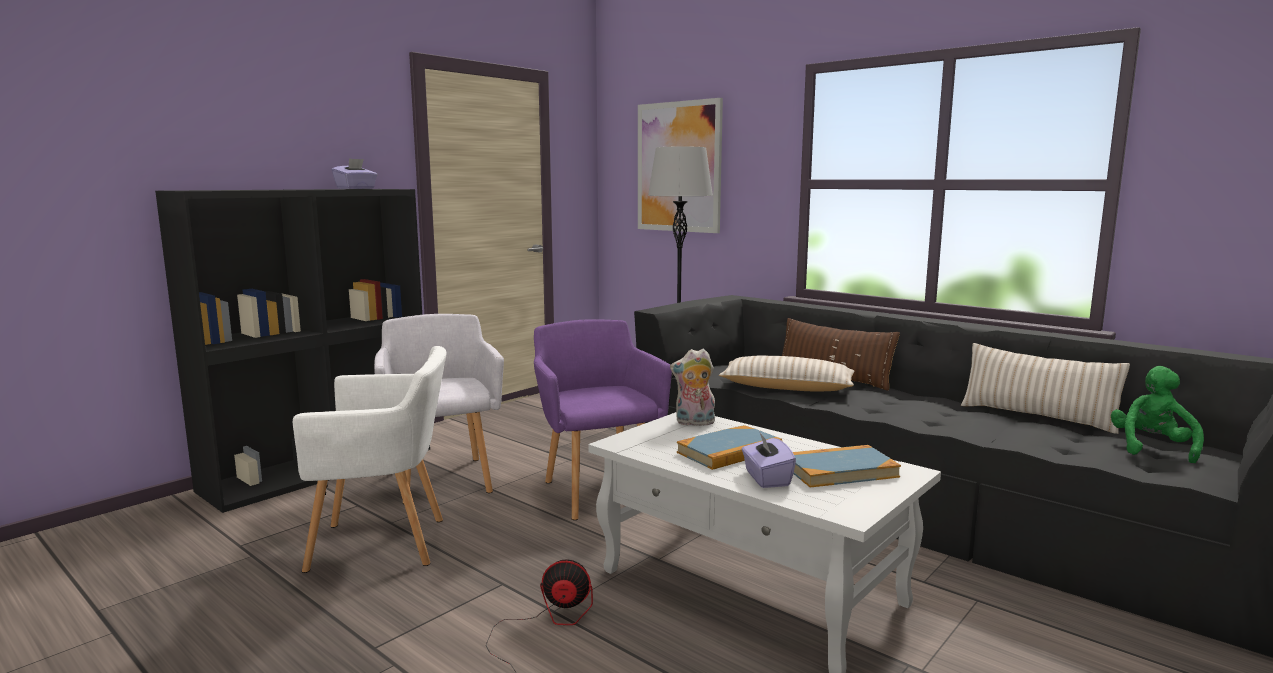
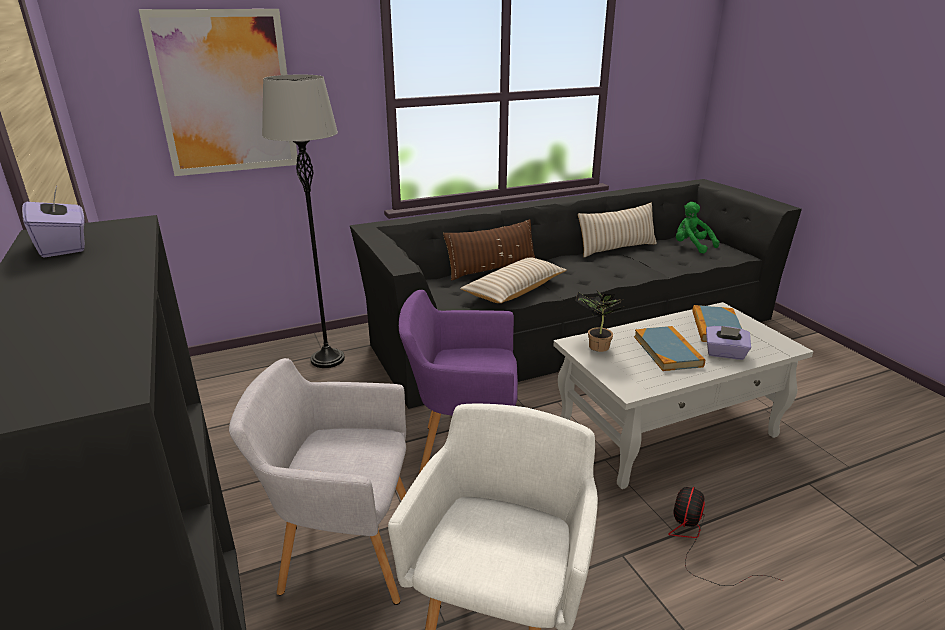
camera: 65 degrees left, 15 degrees up
(694, 423) = (595, 346): plush toy -> potted plant

